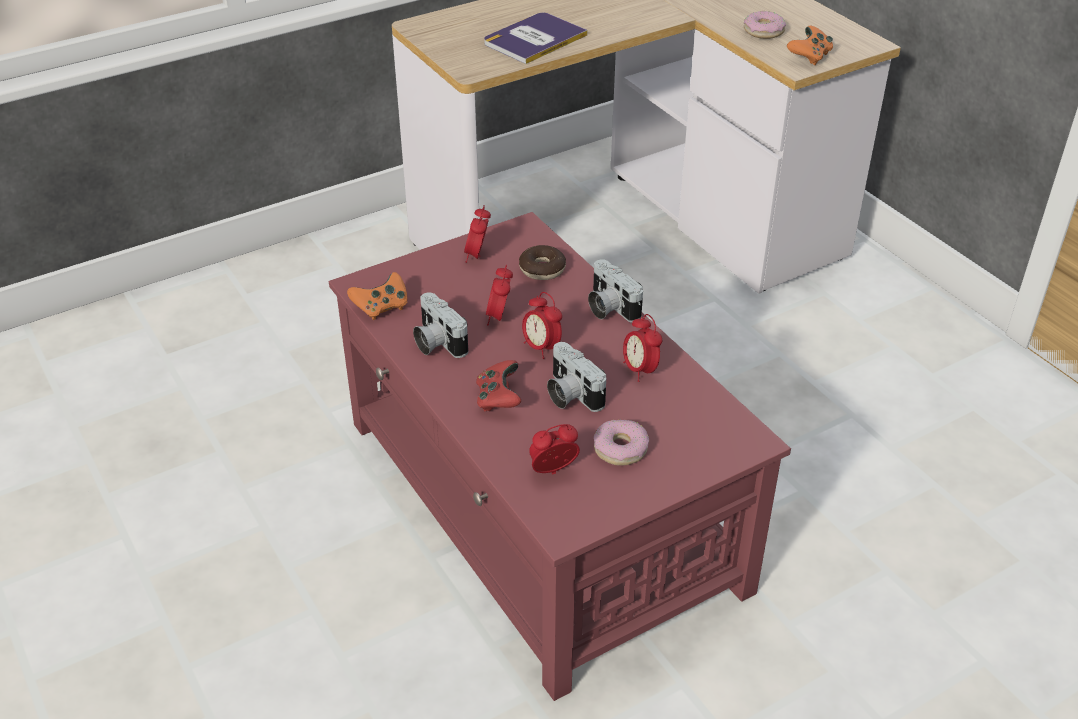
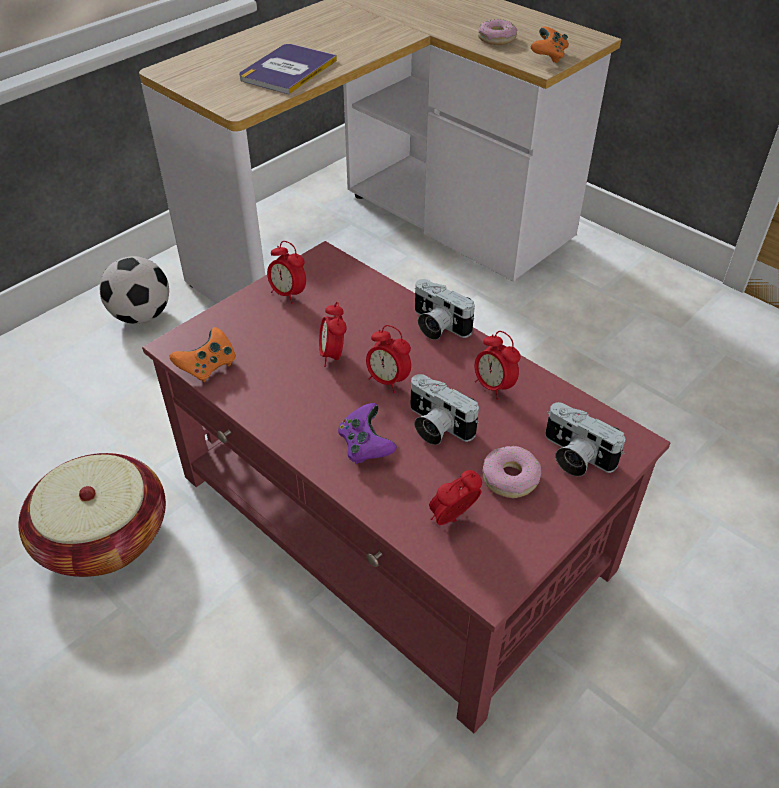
camera: 15 degrees left, 5 degrees up
(263, 462) = (103, 536): none -> basket
(356, 265) = (141, 315): none -> football
(436, 342) = (278, 395): camera -> camera (574, 456)
(477, 256) = (288, 294): alarm clock -> alarm clock turned 45 degrees counterclockwise
(498, 399) = (365, 446): red game controller -> purple game controller
(542, 269) = (357, 297): donut -> none

